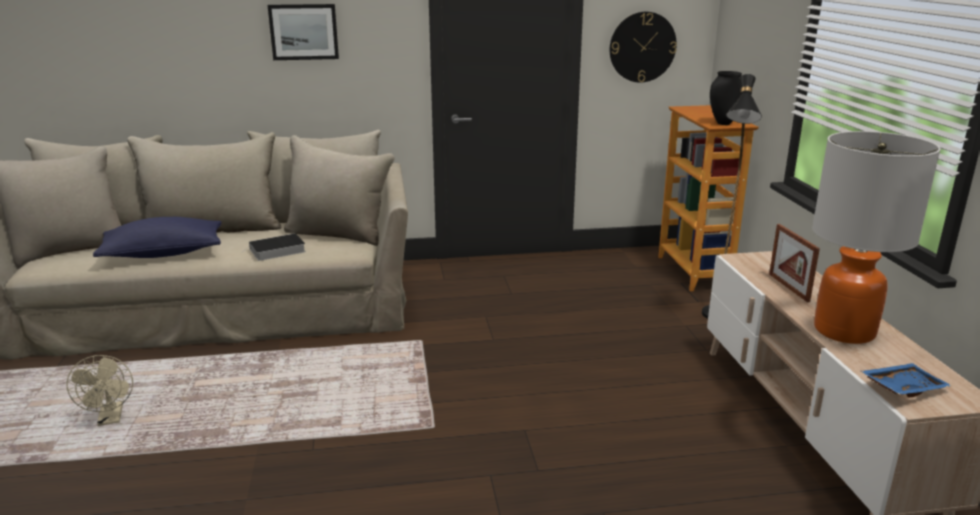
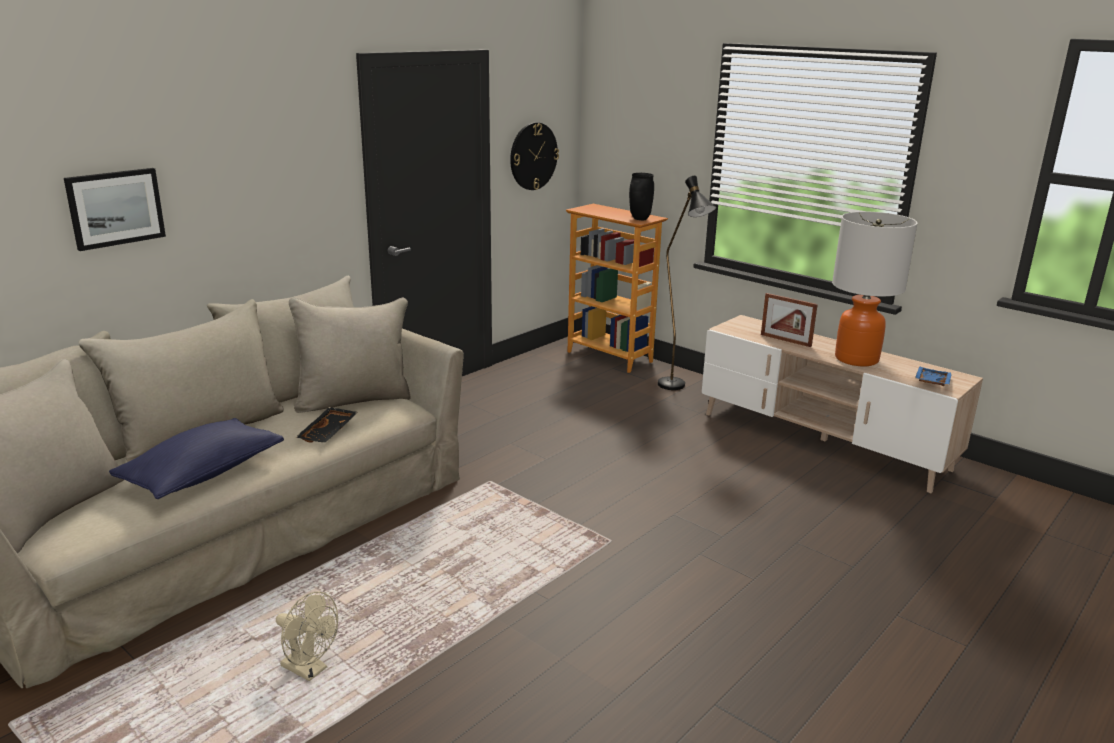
camera: 40 degrees left, 0 degrees up
(276, 251) = (329, 432): book -> black tray
(304, 32) = (240, 174): picture -> picture (115, 208)

